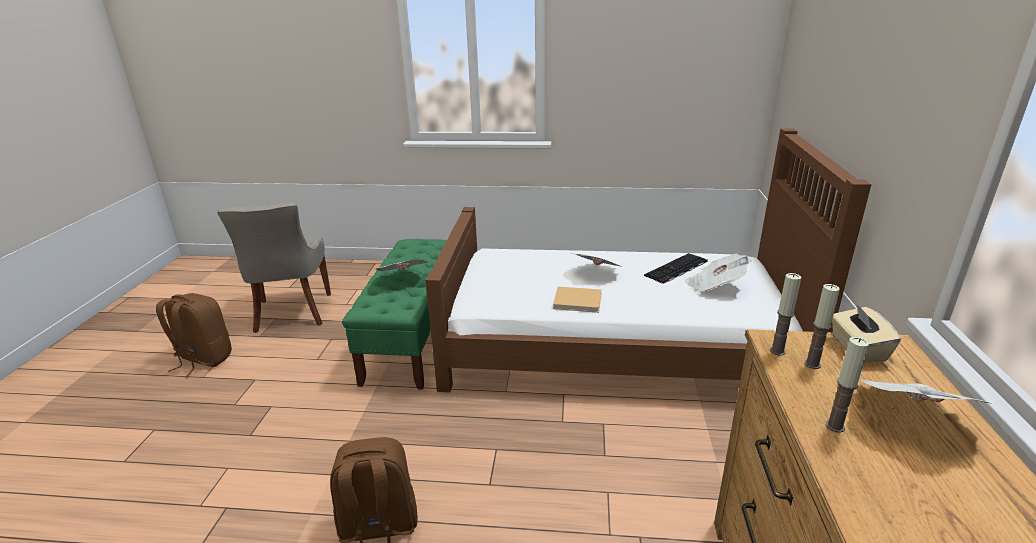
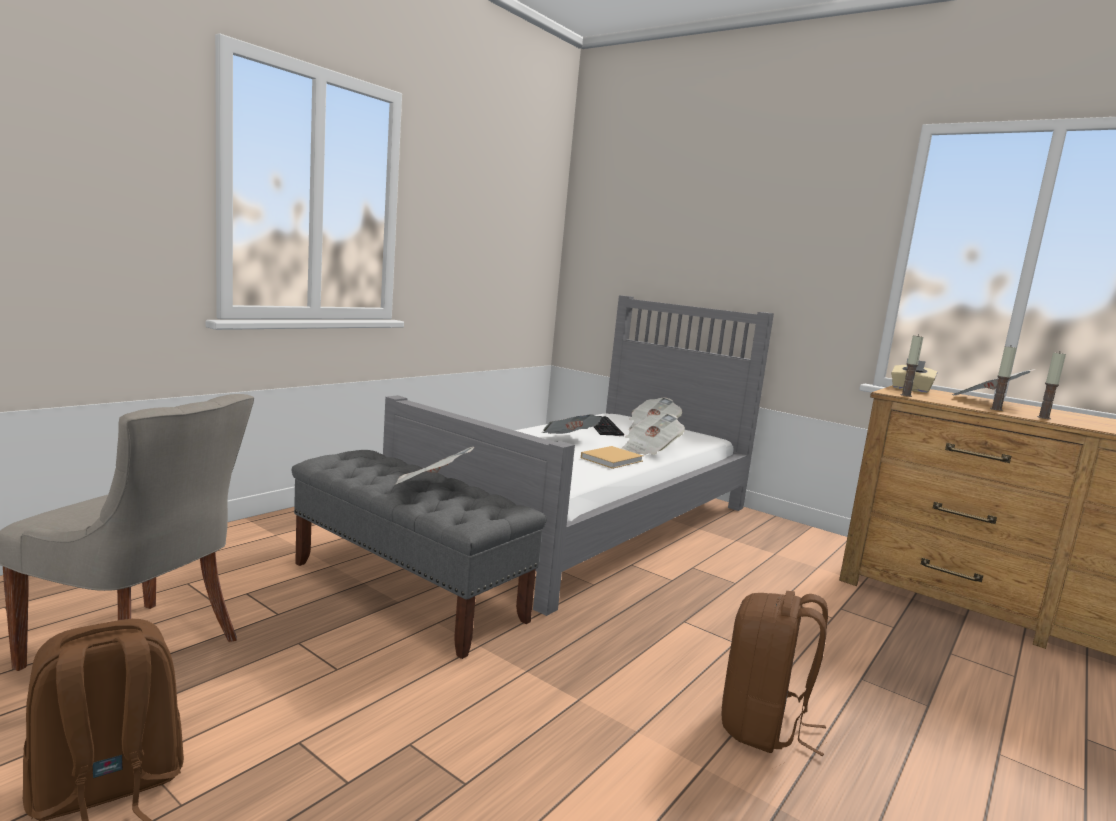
camera: 60 degrees left, 15 degrees down
(413, 338) = (407, 591): green bench -> grey bench
(616, 346) = (585, 520): brown bed -> grey bed
(640, 305) = (649, 450): none -> newspaper
(812, 364) = (925, 396): candle -> candle (1043, 418)

